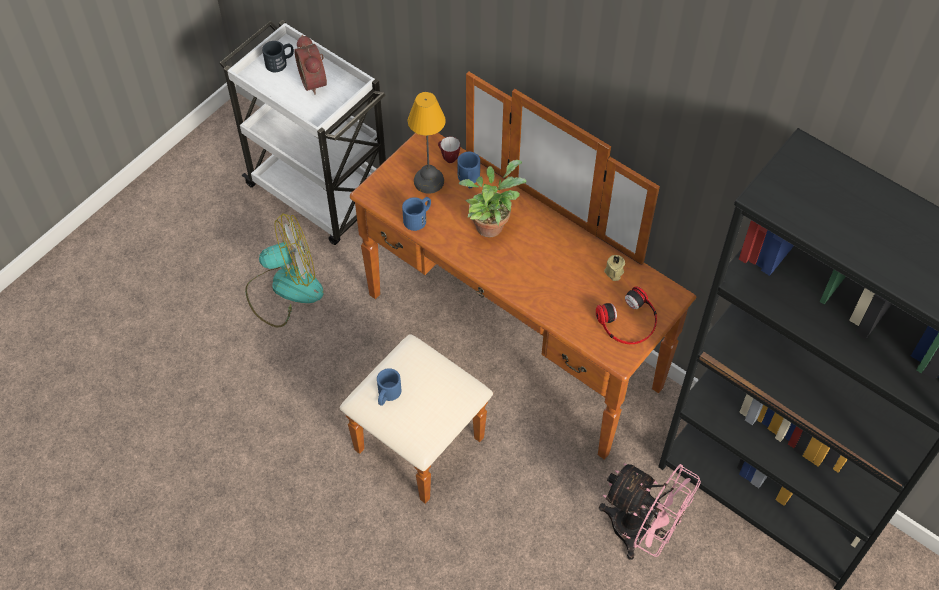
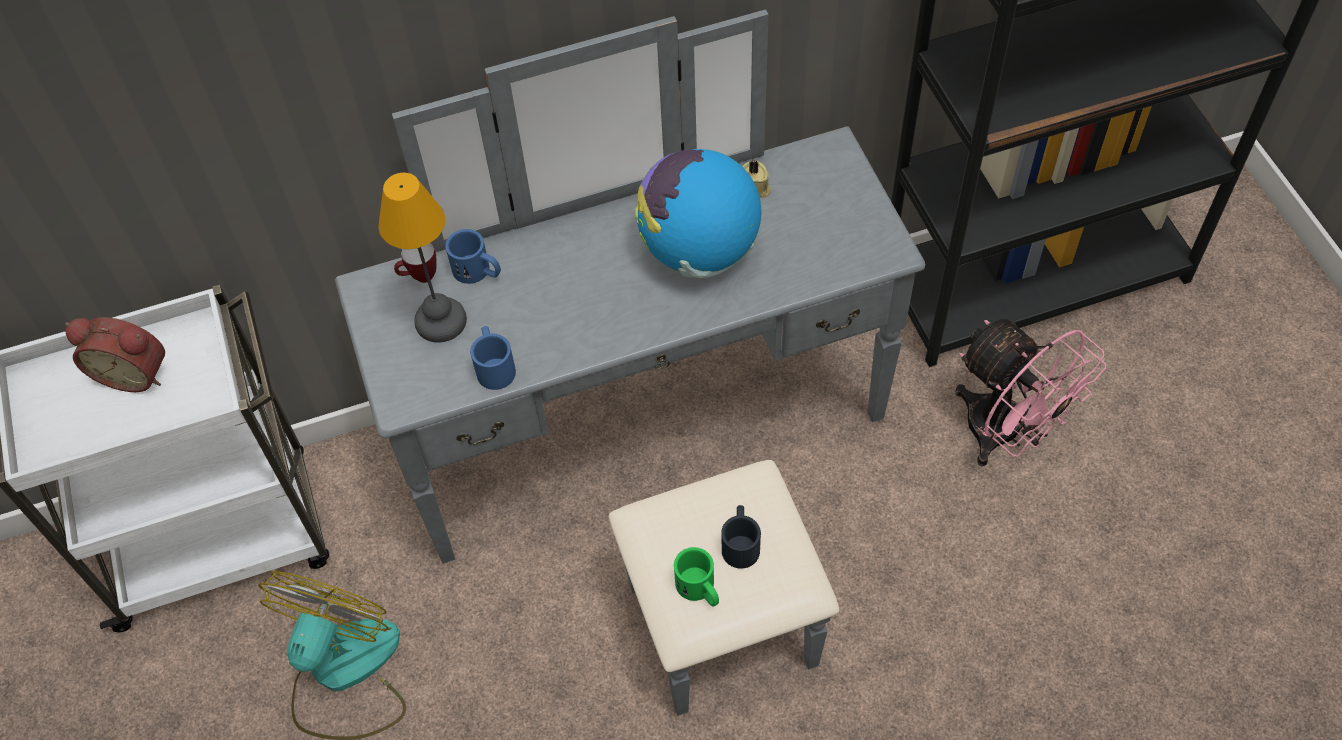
camera: 55 degrees left, 0 degrees up
(280, 62) = (54, 402): black mug -> black mug (740, 542)
(387, 395) = (700, 589): blue mug -> green mug
(490, 223) = (572, 284): potted plant -> none
(493, 364) = (662, 468): brown dresser -> grey dresser
(553, 268) = (699, 250): none -> globe
(628, 322) = (841, 214): headphones -> none
(640, 532) = (1006, 434): pink fan -> pink fan turned 75 degrees clockwise

